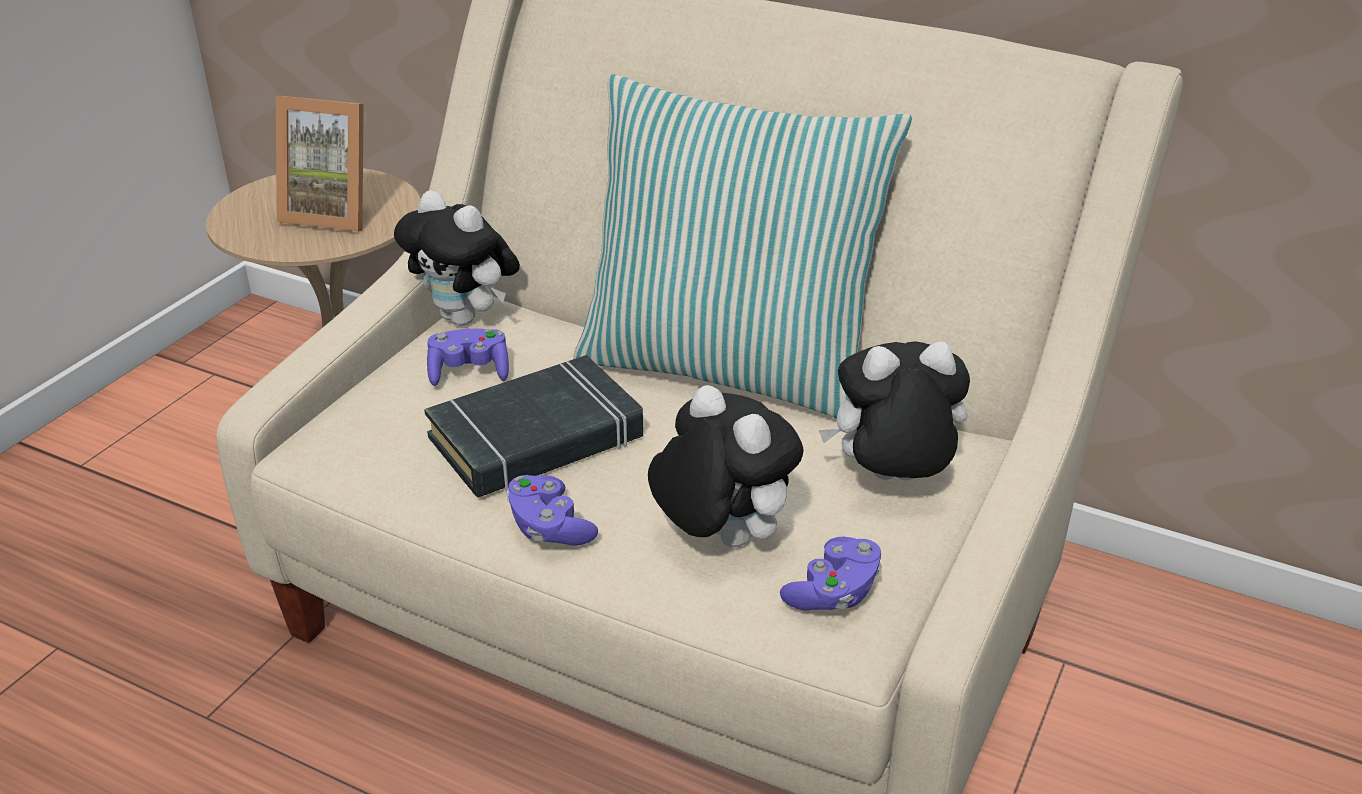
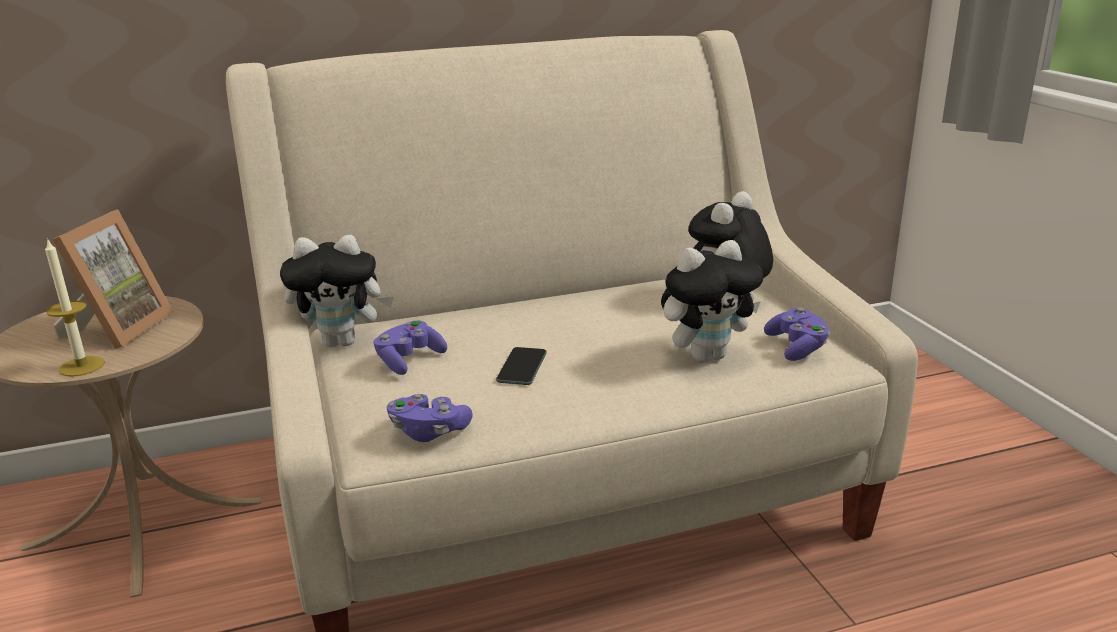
camera: 45 degrees left, 10 degrees down
(258, 241) = (82, 366): none -> candle
(333, 213) = (118, 329): picture frame -> picture frame turned 45 degrees counterclockwise
(537, 438) = (522, 367): black book -> phone
(549, 528) = (617, 397): purple game controller -> purple game controller (429, 432)
(720, 538) = (707, 356): plush toy -> plush toy turned 150 degrees clockwise
(729, 367) = (557, 294): pillow -> none

